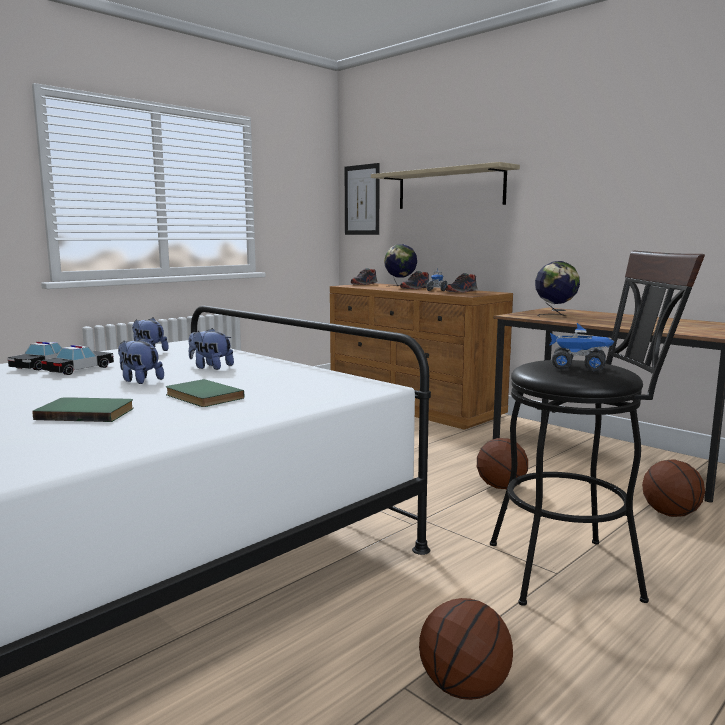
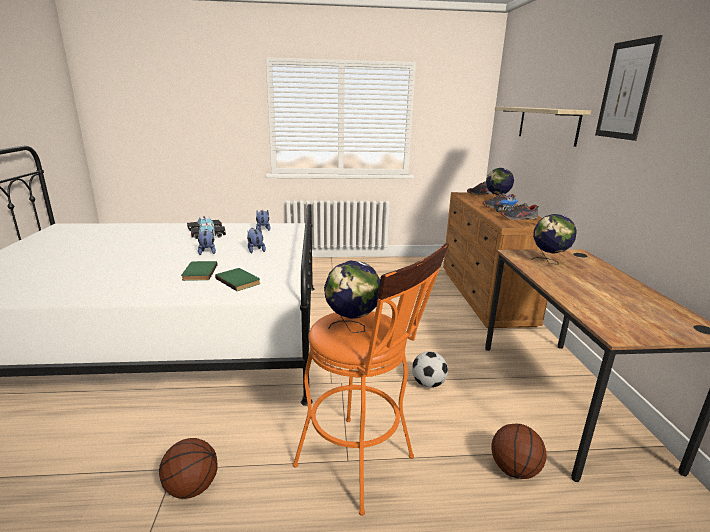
camera: 40 degrees right, 10 degrees up
(87, 413) = (142, 268): green book -> green book (239, 281)
(362, 200) = (502, 124): picture -> picture (626, 90)
(501, 487) = (428, 384): basketball -> football
(576, 570) = (362, 466): black stool -> orange stool
(579, 367) = (352, 328): toy truck -> globe

